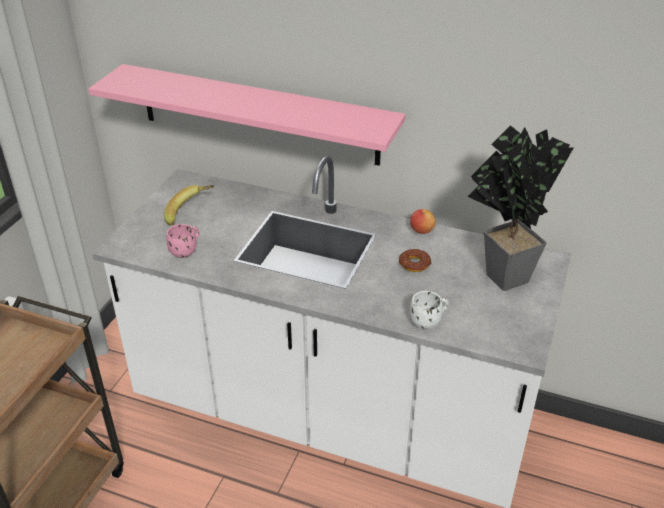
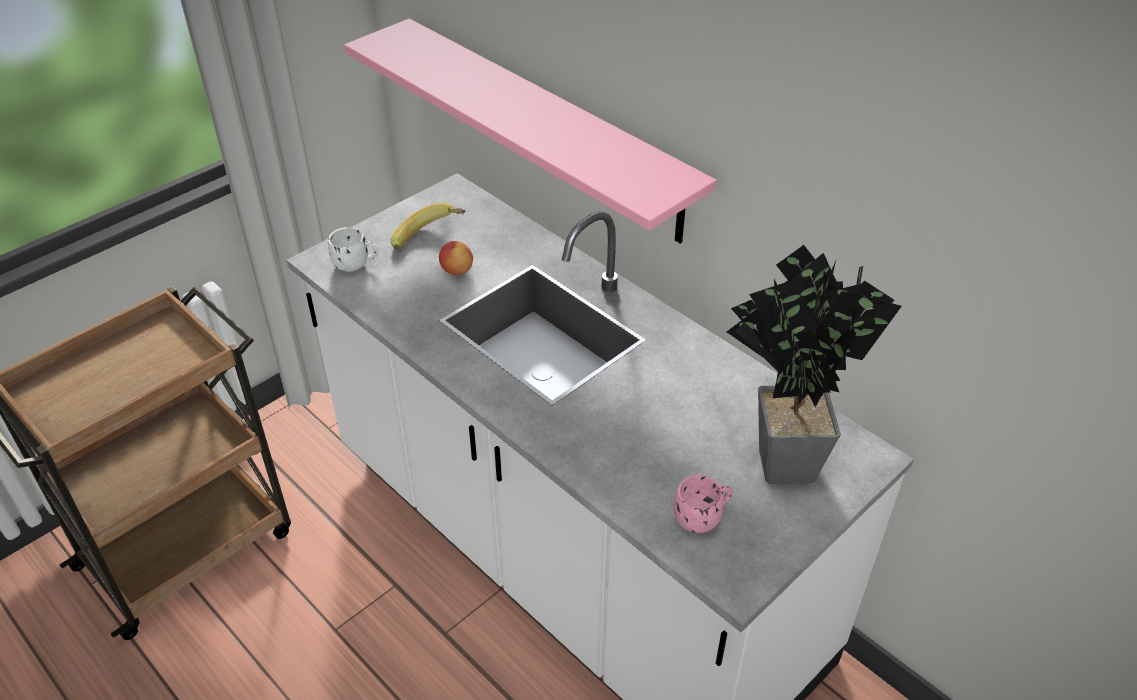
camera: 25 degrees right, 5 degrees up
(186, 250) = (393, 288): pink mug -> pink mug (702, 517)
(414, 264) = (668, 400): donut -> none
(421, 231) = (712, 354): apple -> apple (456, 270)
(429, 320) = (629, 490): white mug -> white mug (356, 264)

